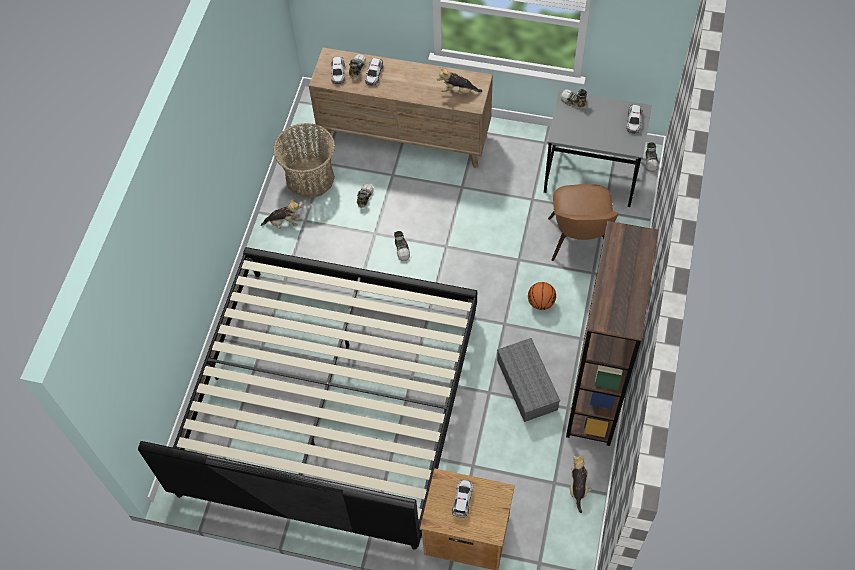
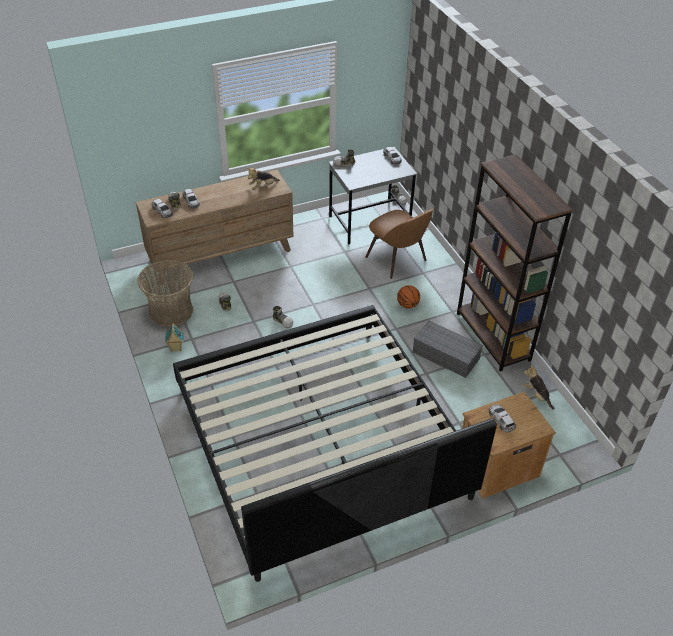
camera: 40 degrees left, 15 degrees down
(284, 223) = (176, 348): plush toy -> toy house

